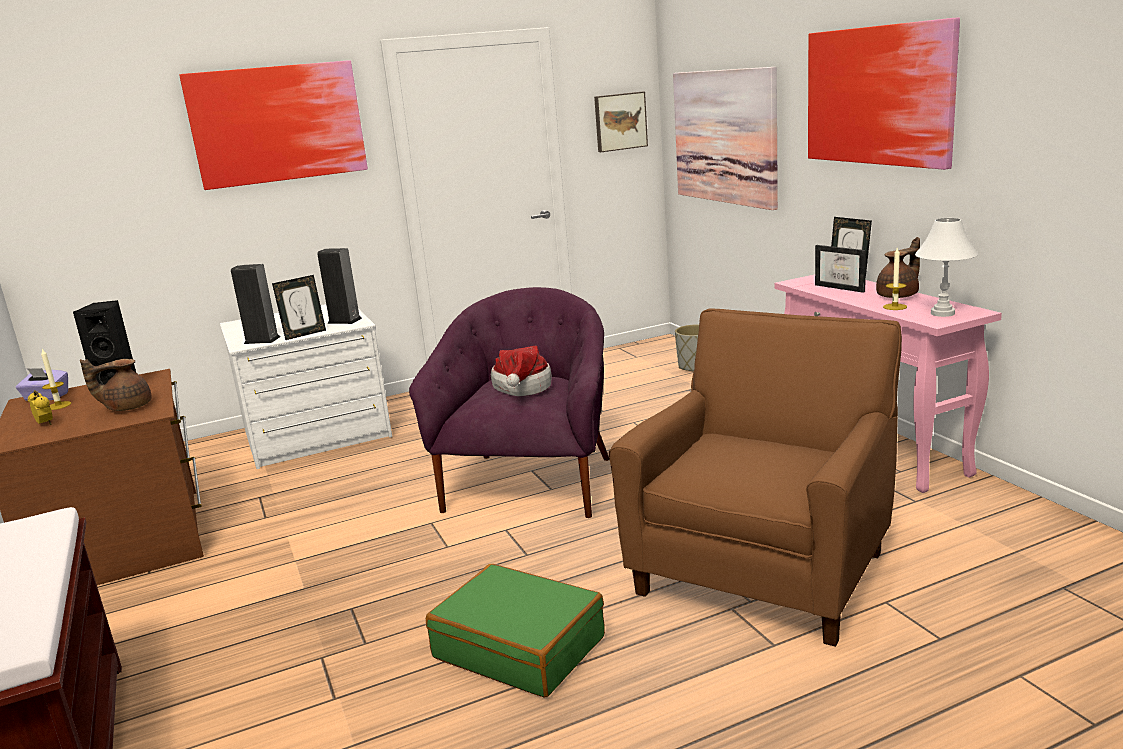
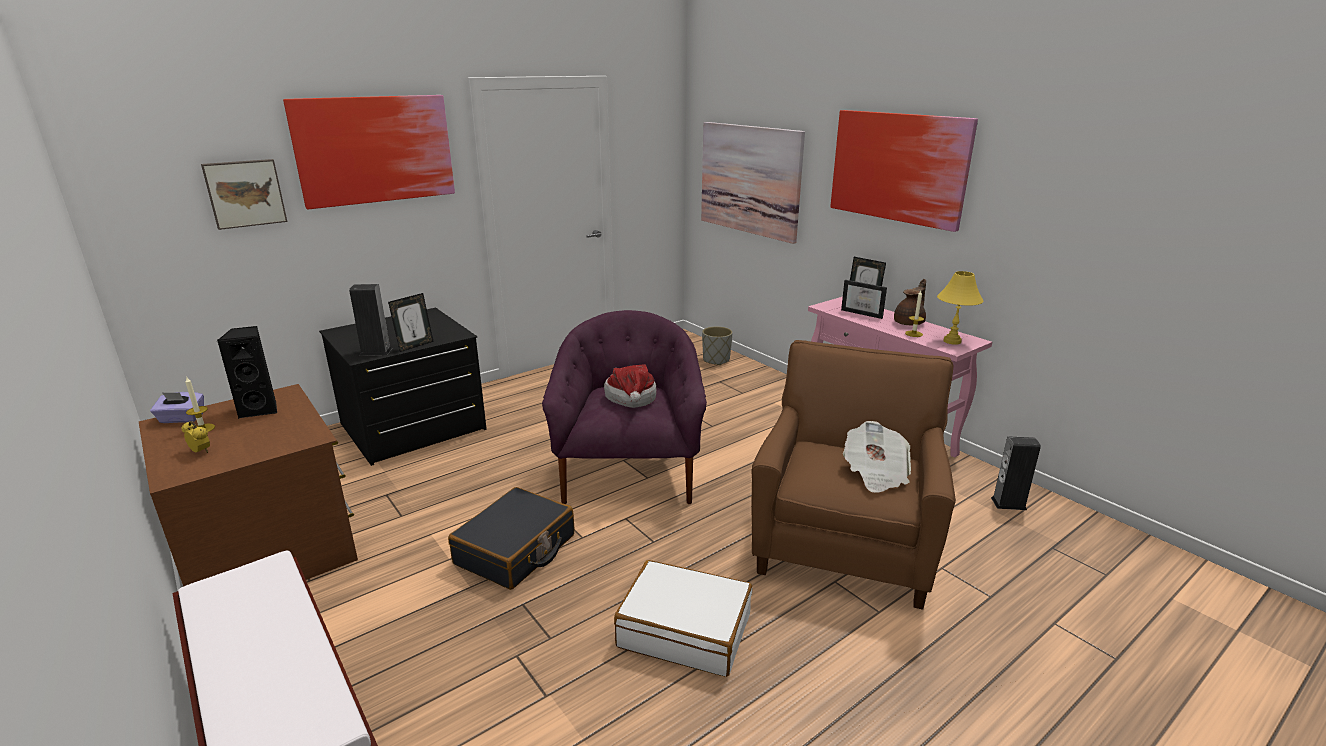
camera: 15 degrees left, 5 degrees up
(127, 407) = (280, 430): brown teapot -> none
(316, 434) = (413, 427): white dresser -> black dresser
(344, 321) = (445, 331): speaker -> speaker (1008, 503)
(368, 555) = (516, 550): none -> black suitcase
(520, 647) = (685, 630): green suitcase -> white suitcase
(620, 121) = (656, 158): picture -> picture (245, 193)
(775, 465) = (875, 473): none -> newspaper
(942, 313) = (952, 341): white table lamp -> yellow table lamp

